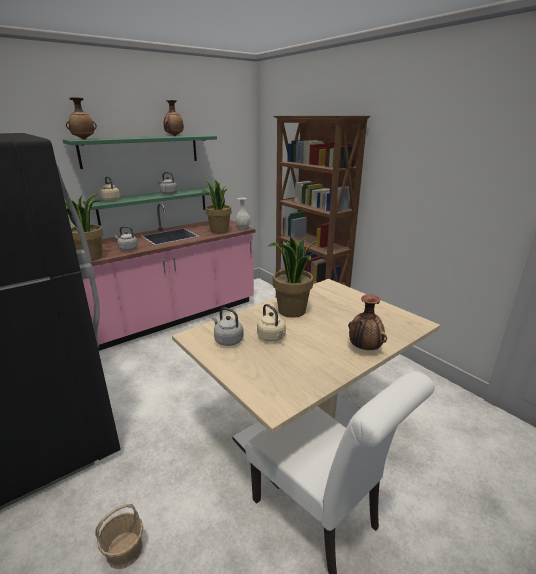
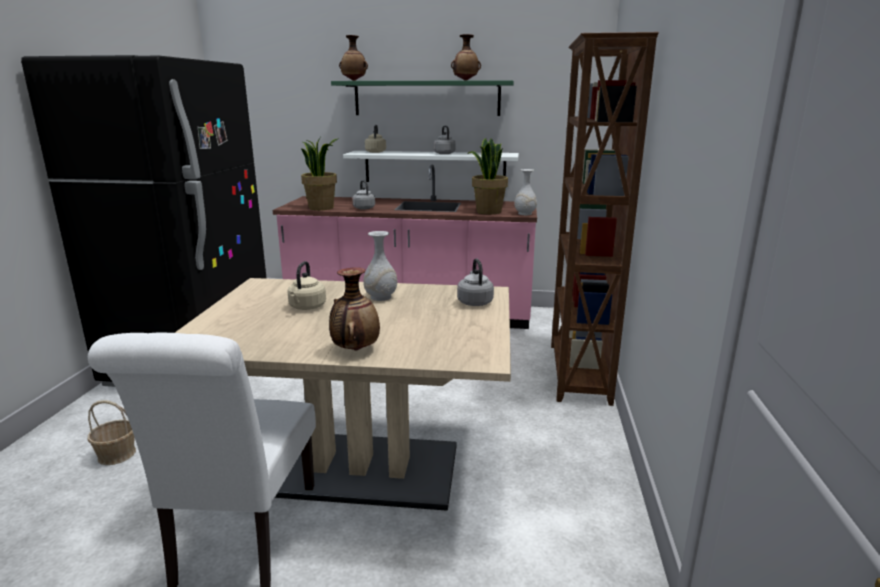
camera: 45 degrees right, 5 degrees down
(154, 205) = (434, 167): green shelf -> white shelf
(227, 340) = (272, 295): grey kettle -> grey kettle (474, 302)
(292, 311) = (381, 297): potted plant -> white vase

